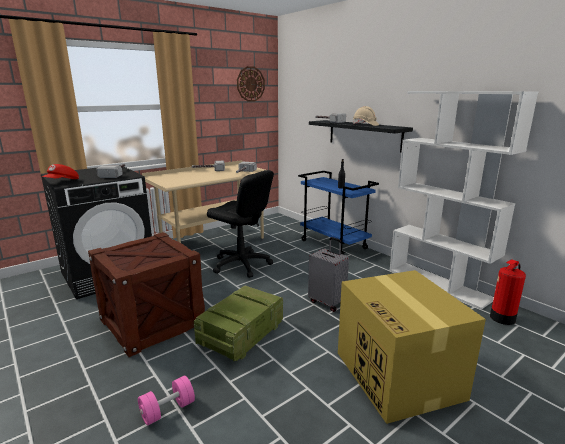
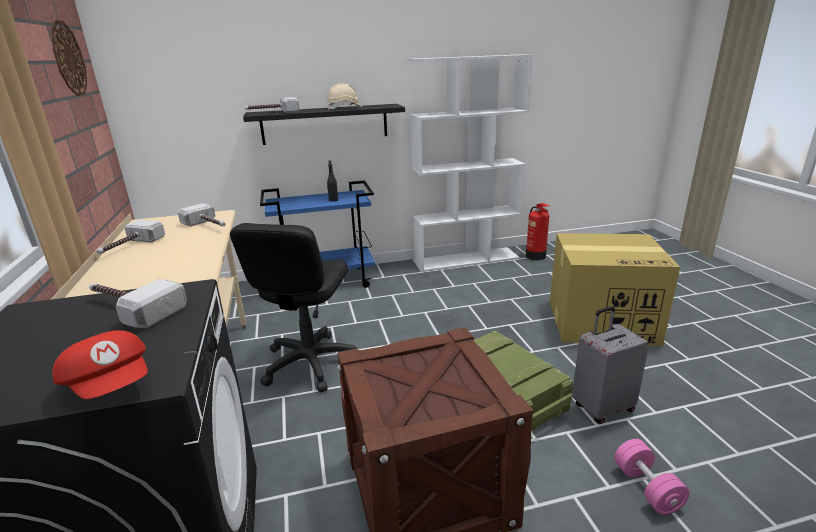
camera: 65 degrees left, 5 degrees up
(241, 265) = (310, 363): black office chair -> black office chair turned 135 degrees clockwise
(328, 302) = (464, 322): grey suitcase -> grey suitcase (602, 407)

